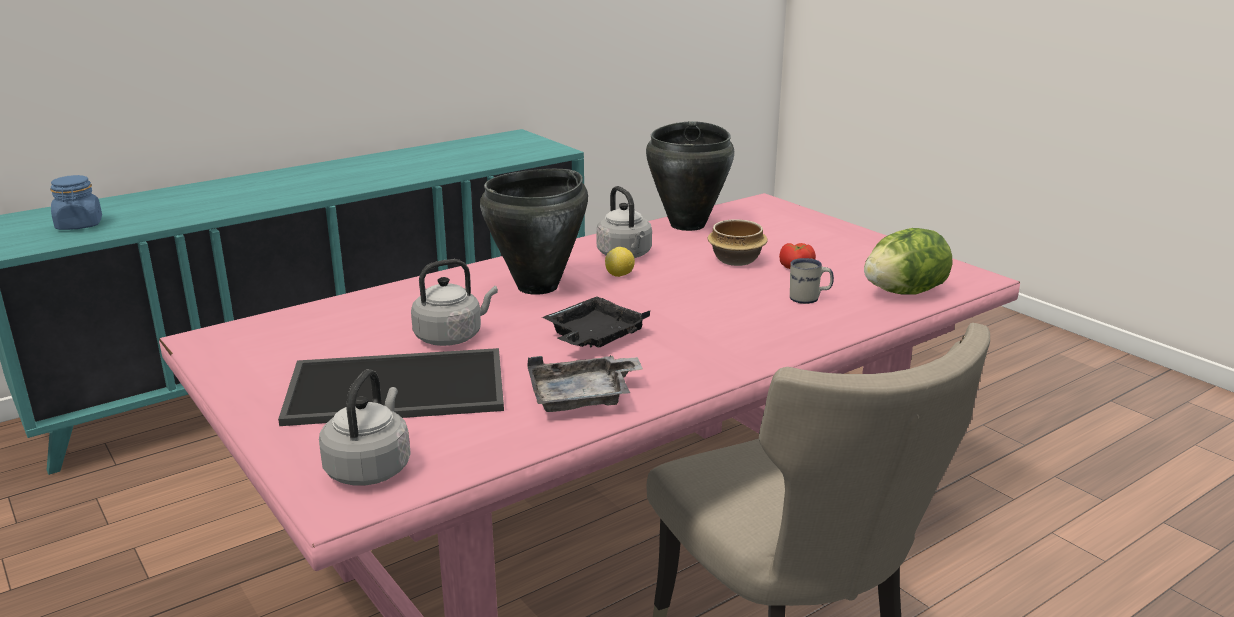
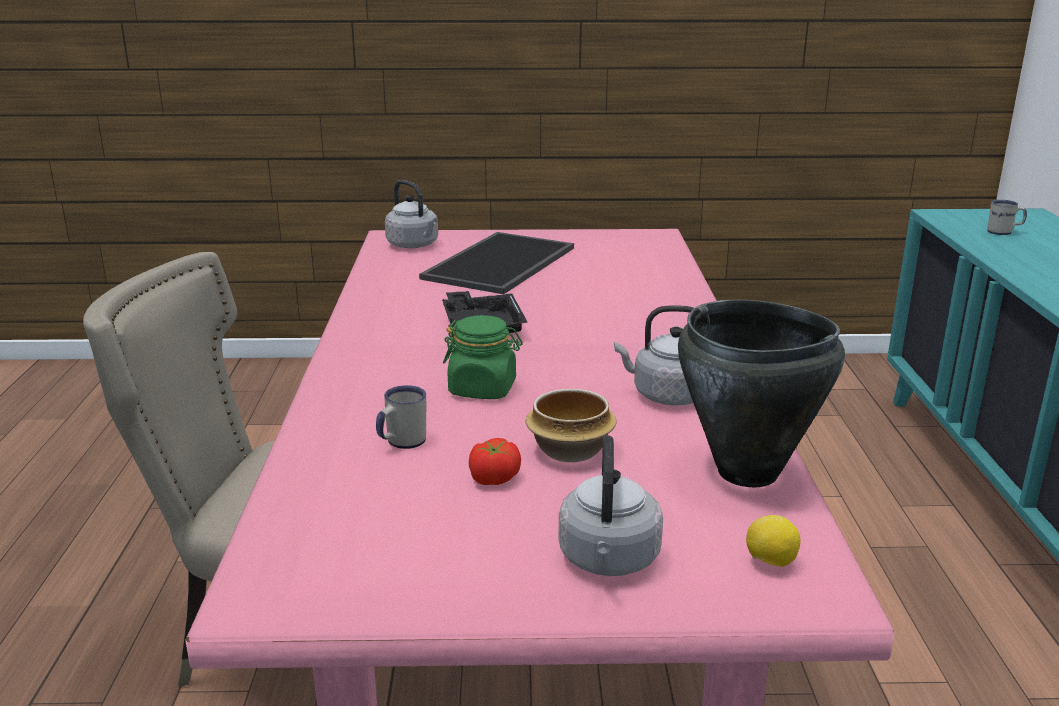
camera: 125 degrees right, 0 degrees up
(79, 225) = (1004, 232): blue jar -> white mug
(452, 337) = (558, 288): grey kettle -> grey kettle (608, 561)
(538, 287) = (624, 335): black cooking pot -> none
(583, 397) = (395, 300): grey tray -> none
(620, 275) = (607, 375): lemon -> lemon (770, 562)
(702, 301) = (483, 389): none -> green jar
(904, 292) = (318, 510): lettuce -> none

